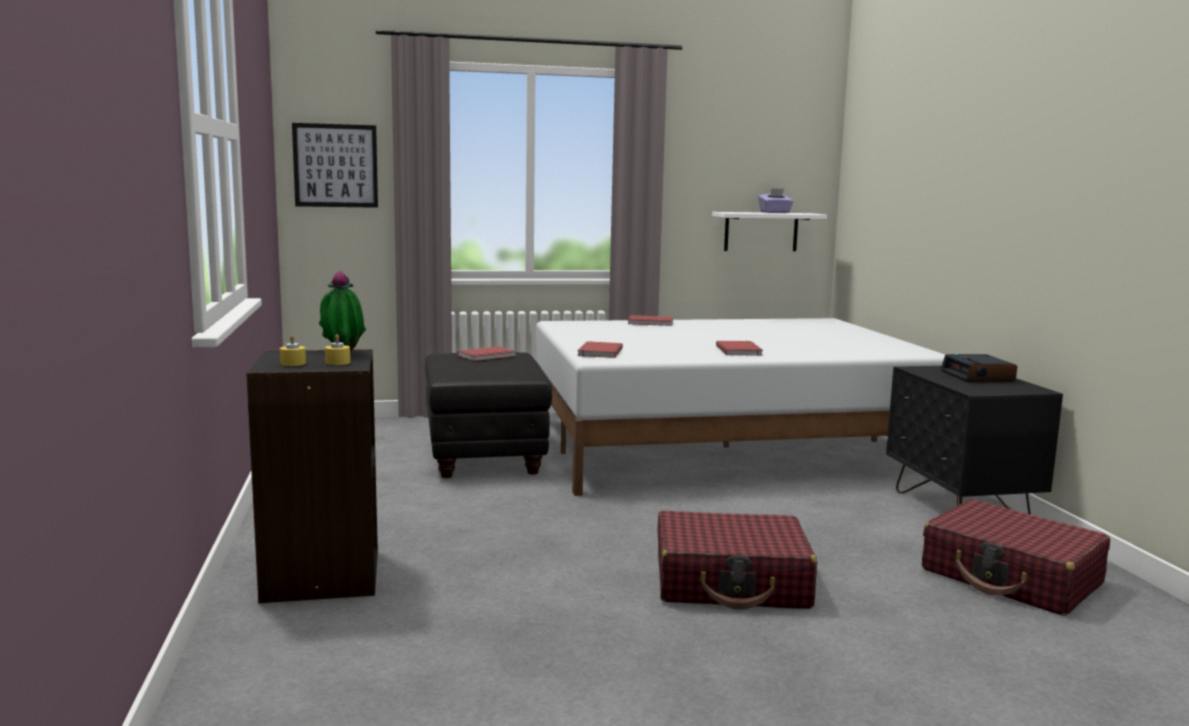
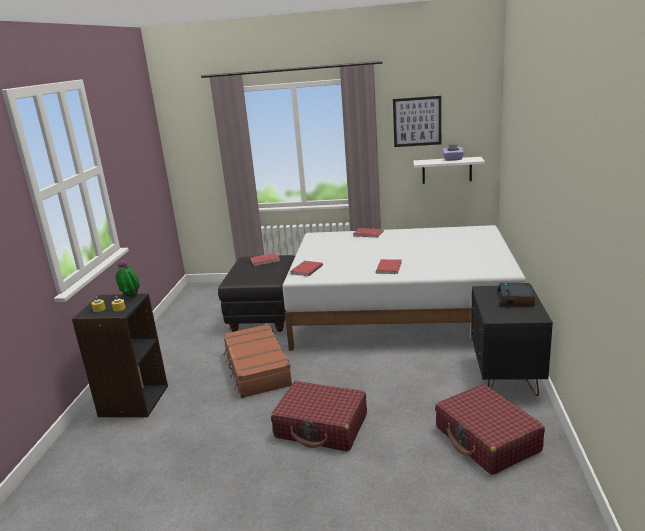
camera: 20 degrees right, 10 degrees up
(335, 165) = (193, 151): picture -> picture (417, 121)
(537, 520) = (256, 369): none -> brown suitcase

